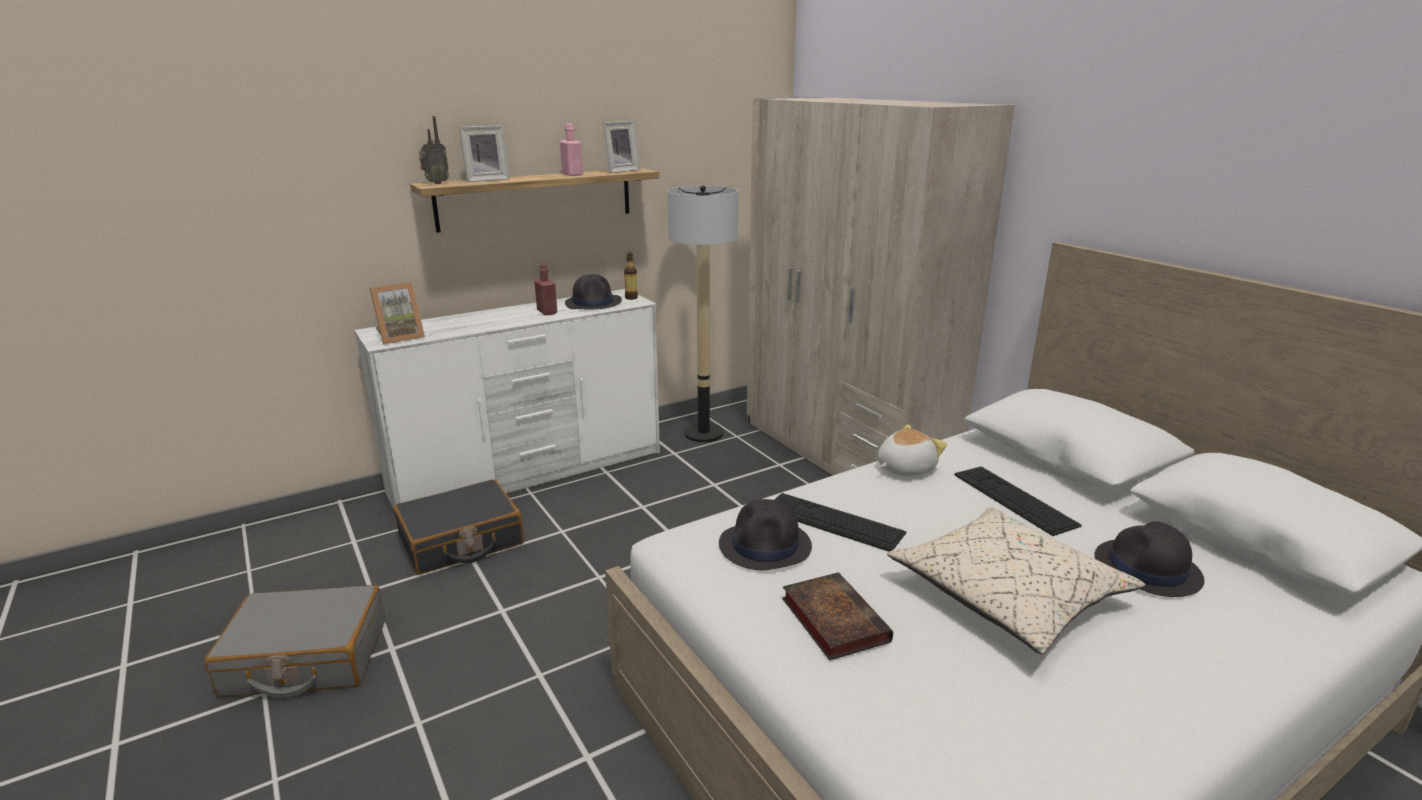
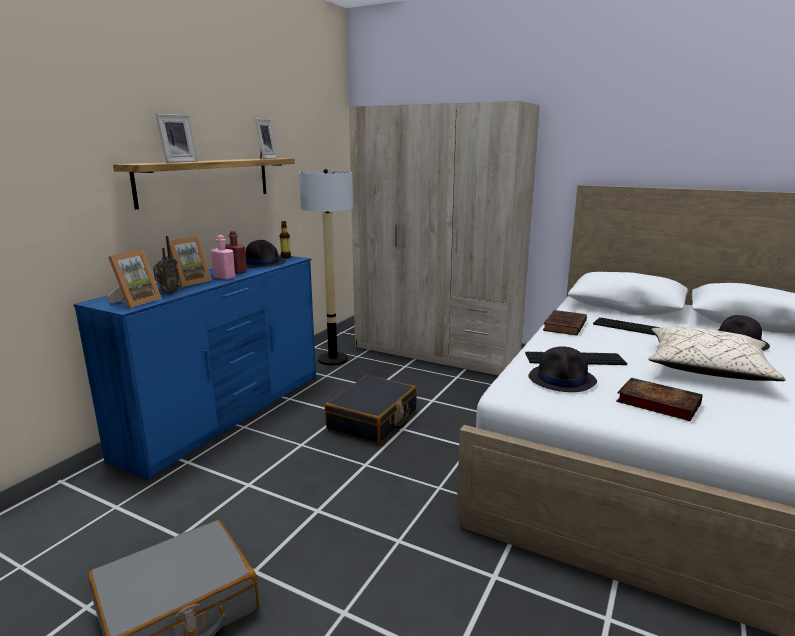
camera: 30 degrees left, 5 degrees down
(435, 183) = (140, 163): radio -> radio (168, 293)
(461, 541) = (223, 475): black suitcase -> black suitcase (373, 420)
(482, 319) = (189, 282): none -> picture frame
(530, 472) = (227, 413): white dresser -> blue dresser
(572, 174) = (237, 159): pink bottle -> pink bottle (224, 277)
(904, 468) = (564, 326): plush toy -> brown book

